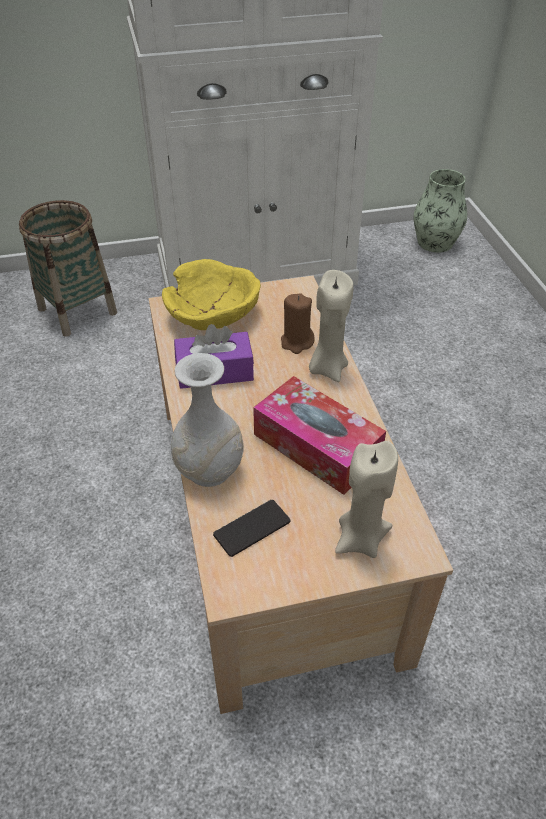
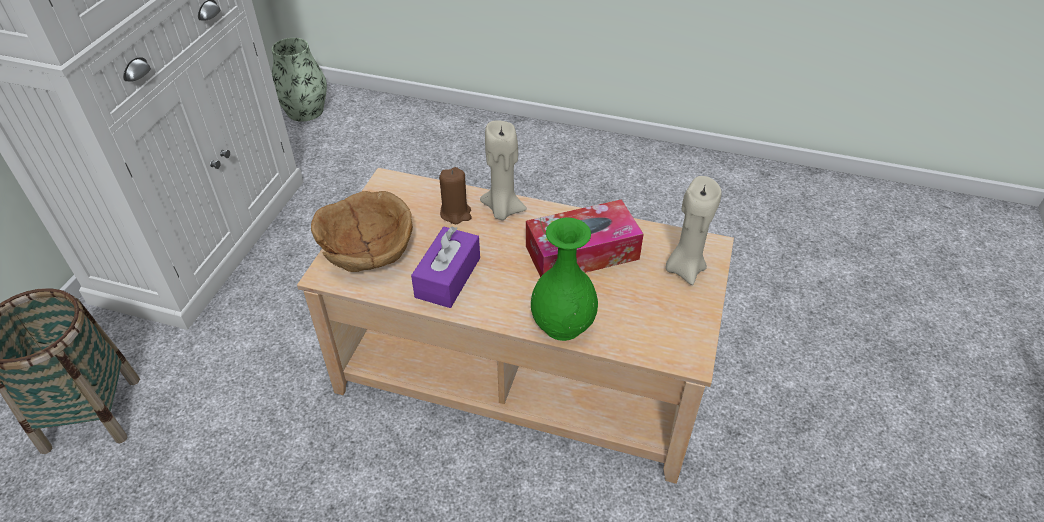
camera: 60 degrees left, 0 degrees up
(210, 470) = (563, 325): white vase -> green vase
(213, 313) = (368, 248): yellow bowl -> brown bowl
(252, 528) = (639, 323): phone -> none

